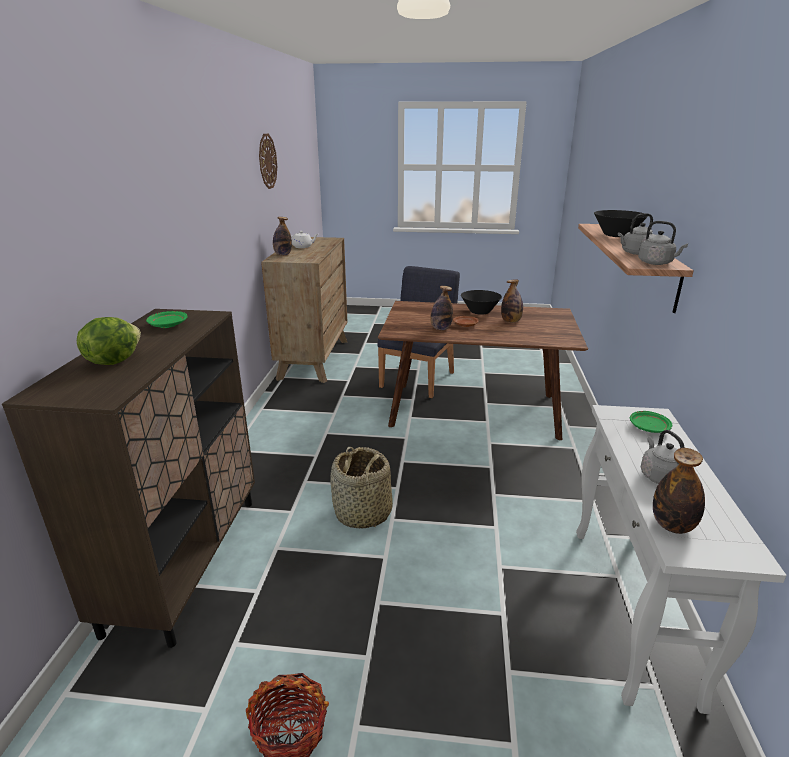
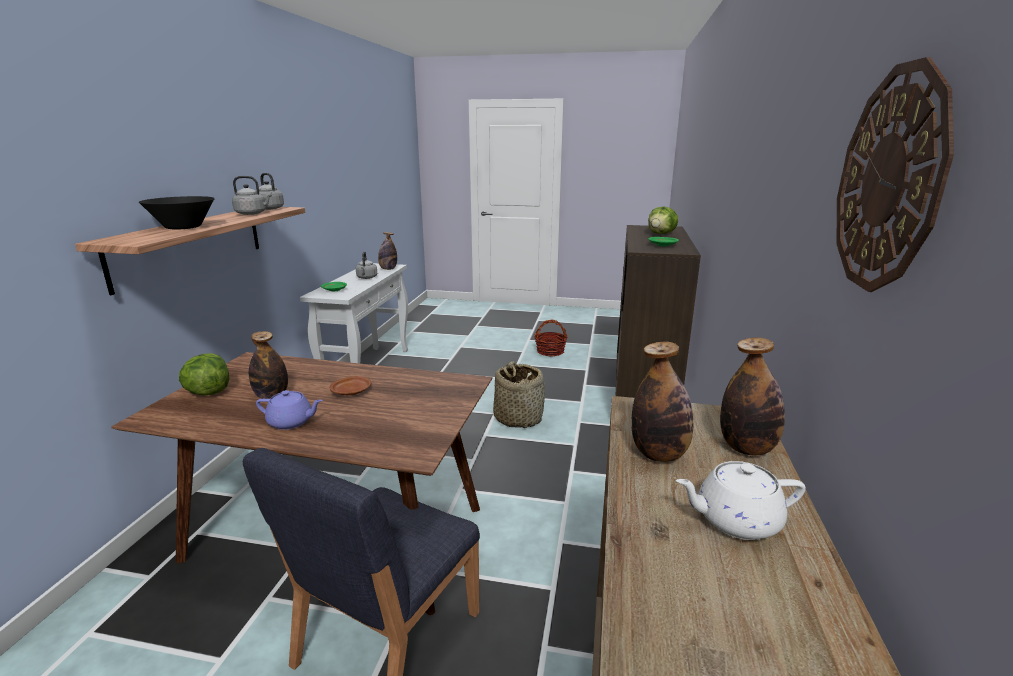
camera: 175 degrees left, 5 degrees down
(440, 328) = (395, 386): bottle -> bottle (659, 454)
(480, 312) = (291, 422): black bowl -> purple teapot
(553, 322) = (208, 392): none -> lettuce

